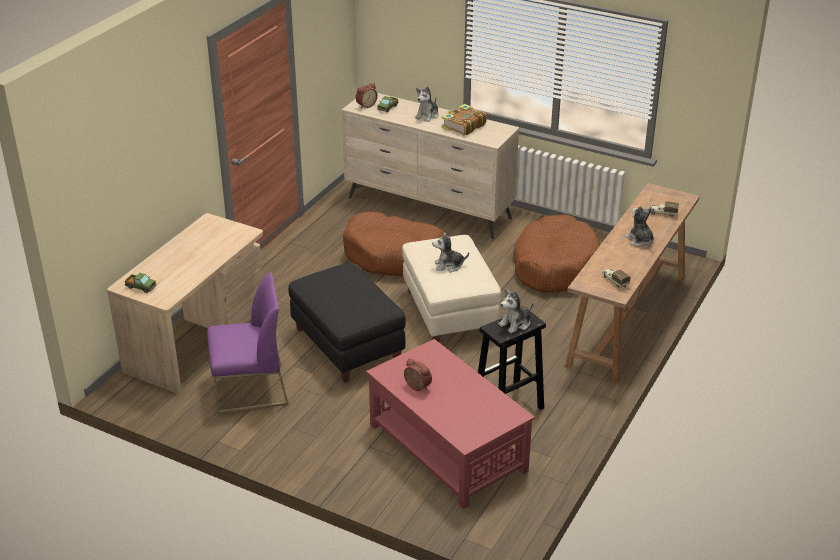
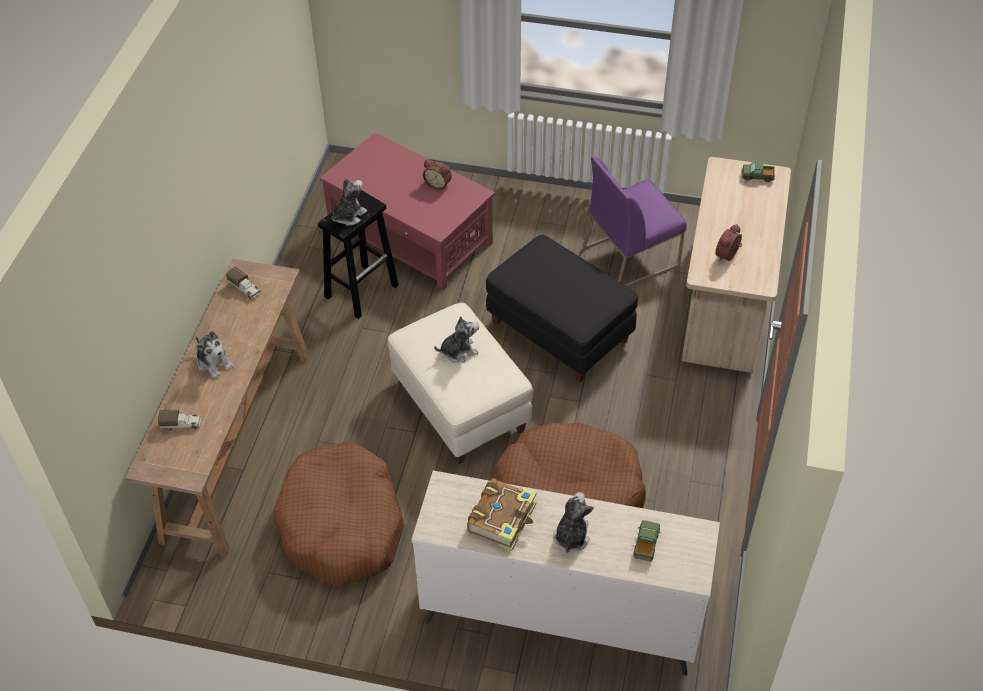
camera: 165 degrees right, 15 degrees up
(366, 105) = (686, 543): alarm clock -> alarm clock (728, 256)

